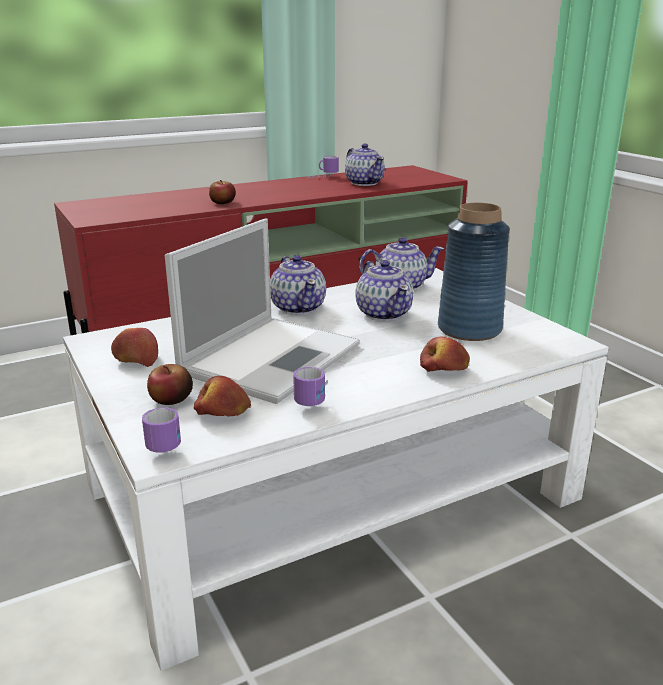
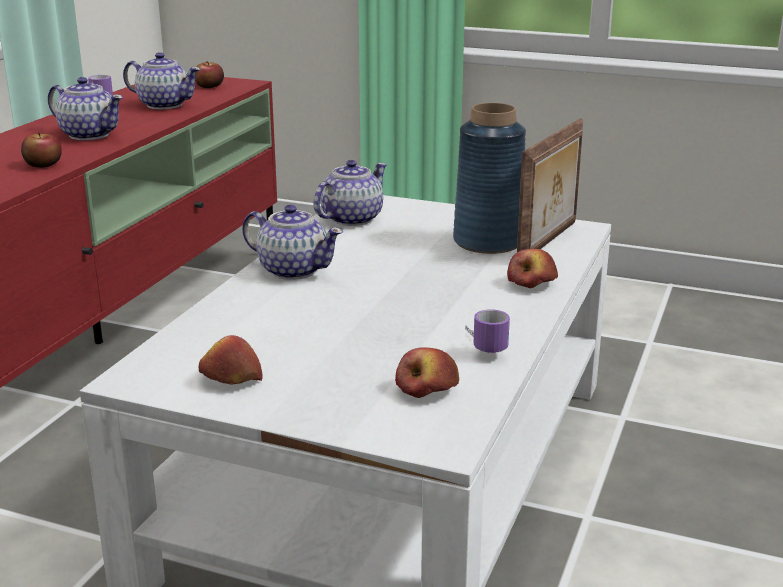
camera: 40 degrees left, 0 degrees up
(160, 442) = (425, 436): mug -> none
(171, 399) = (355, 399): apple -> apple (210, 86)
(272, 357) = (368, 325): laptop -> none
(384, 313) = (388, 250): teapot -> teapot (89, 134)
(519, 345) = (549, 243): none -> picture frame

